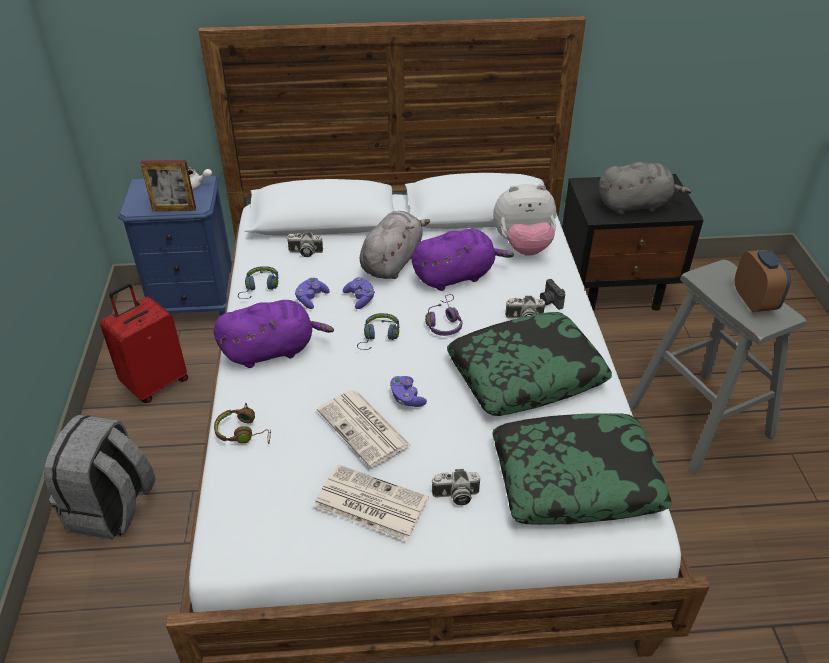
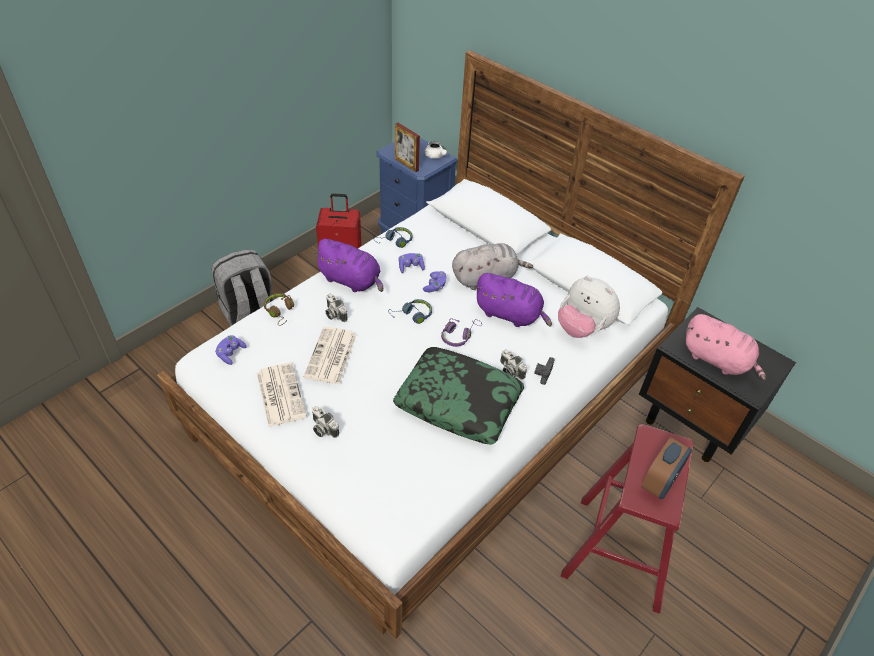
camera: 45 degrees right, 5 degrees up
(305, 252) = (446, 238): camera -> camera (334, 314)
(406, 398) = (375, 359): purple game controller -> purple game controller (230, 354)
(575, 479) = (393, 479): pillow -> none
(635, 205) = (718, 360): grey plush toy -> pink plush toy
(699, 421) = (618, 552): grey stool -> red stool

